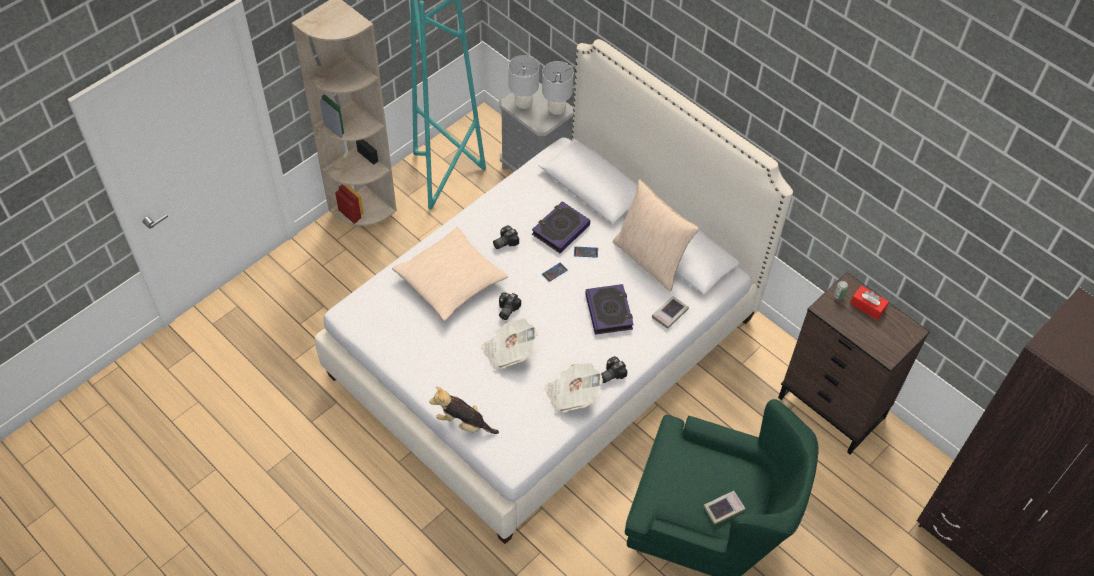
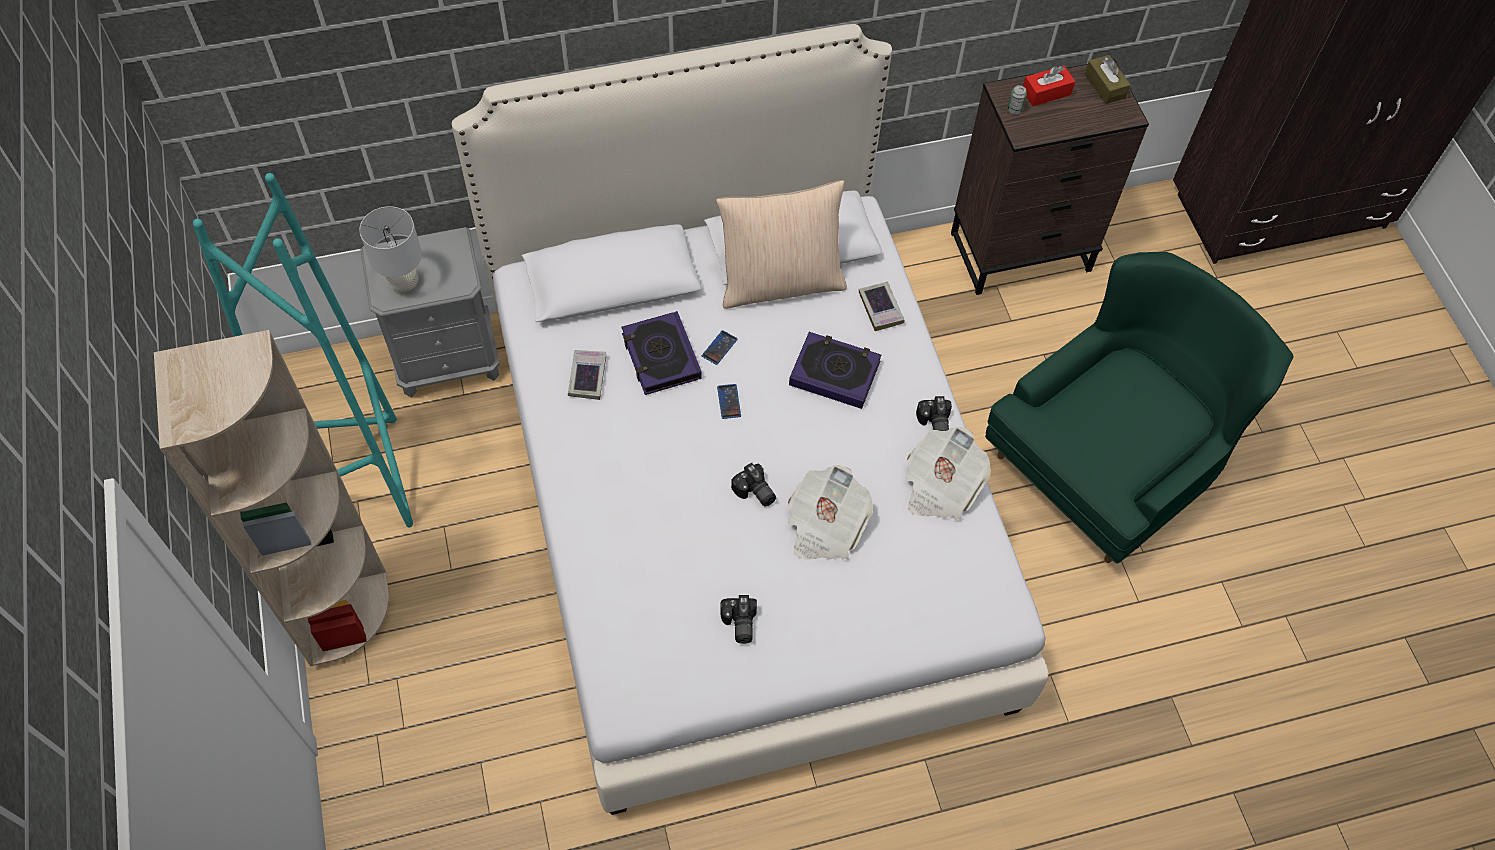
camera: 60 degrees left, 5 degrees up
(451, 281) = (656, 538): beige pillow -> none
(463, 423) = (910, 644): plush toy -> none
(504, 242) = (634, 435): camera -> camera (738, 624)
(556, 109) = (446, 250): grey table lamp -> none
(723, 509) = (1161, 419): book -> book (587, 377)
(901, 335) = (1105, 86): none -> brown tissue box

